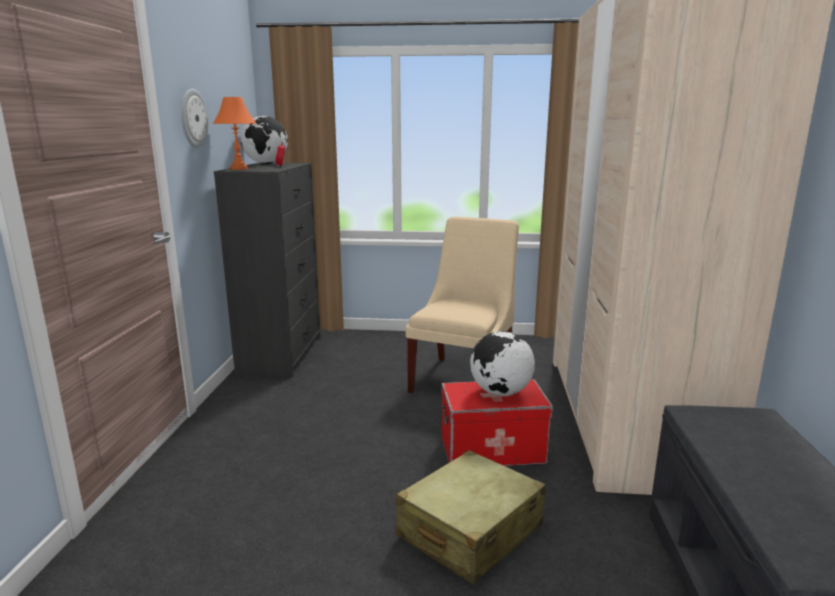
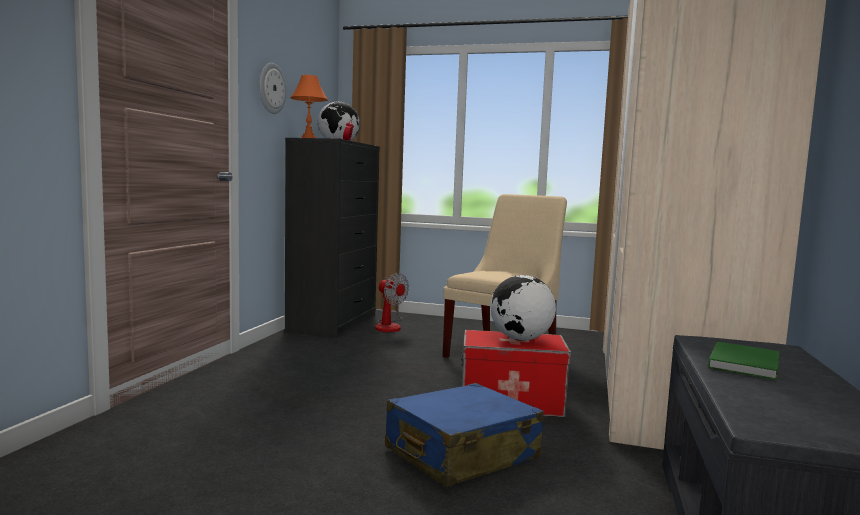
camera: 10 degrees right, 10 degrees down
(340, 352) = (389, 326): none -> fan
(469, 531) = (461, 454): beige suitcase -> blue suitcase
(746, 453) = (745, 363): none -> green book

